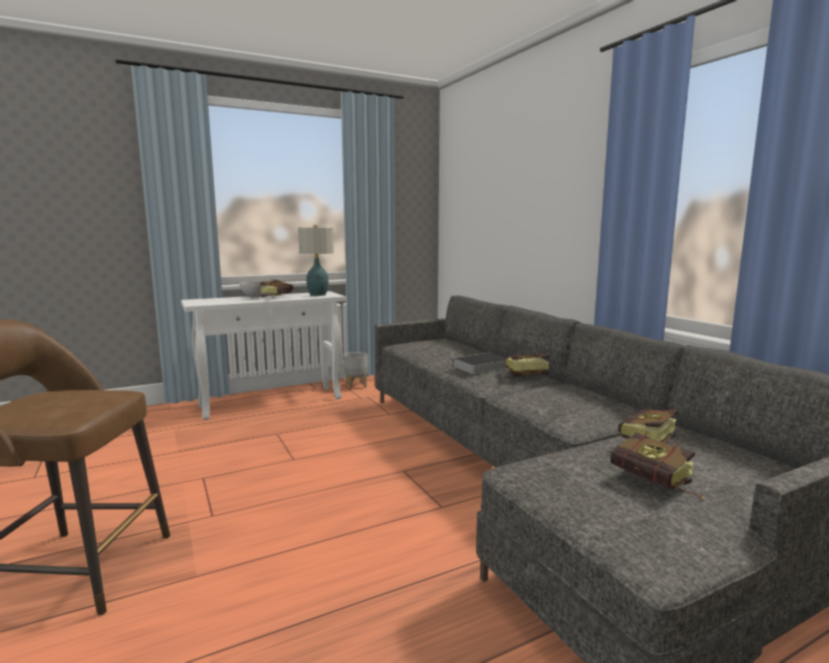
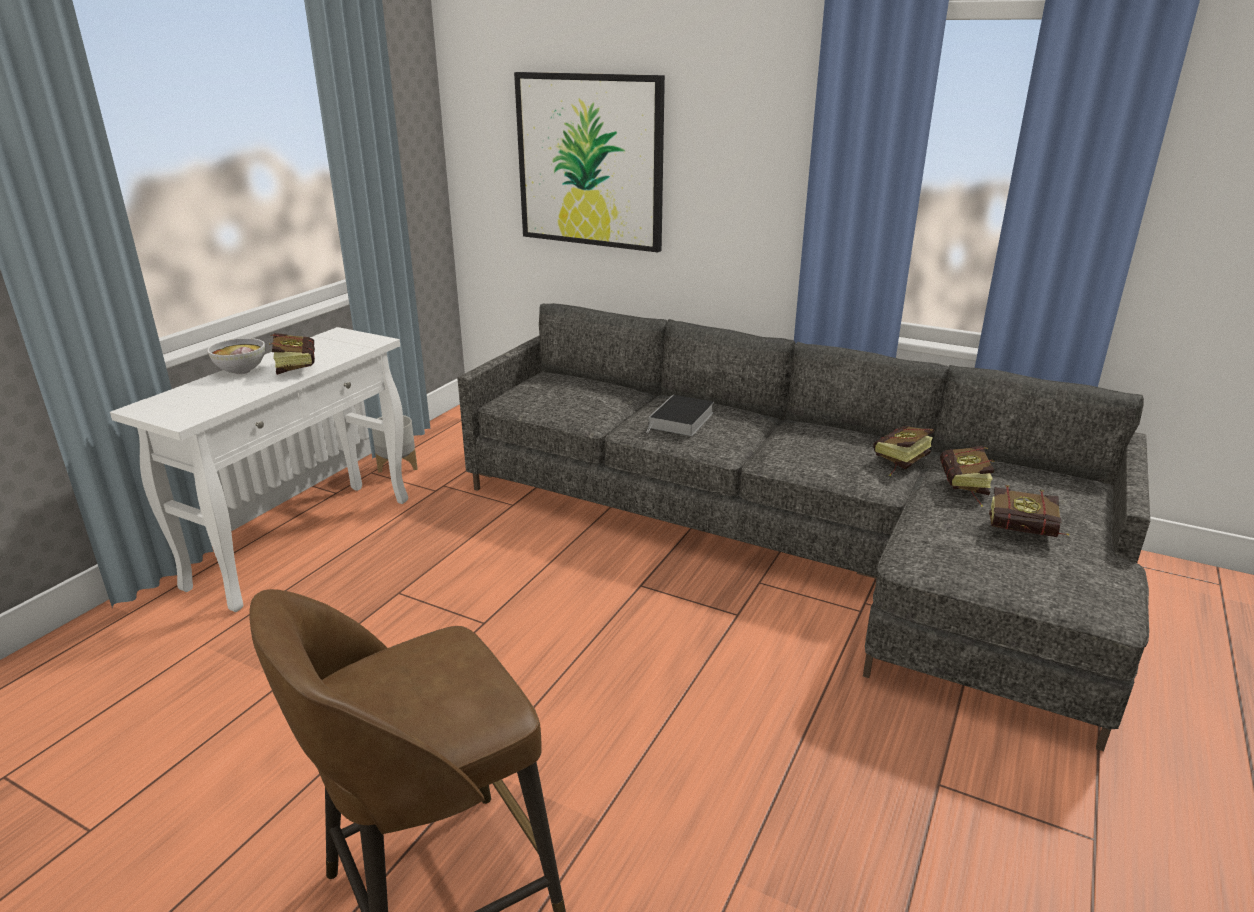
camera: 35 degrees left, 15 degrees up
(318, 295) = (344, 343): table lamp -> none
(496, 208) = (590, 161): none -> picture
(522, 375) = (741, 422): book -> book (898, 462)

